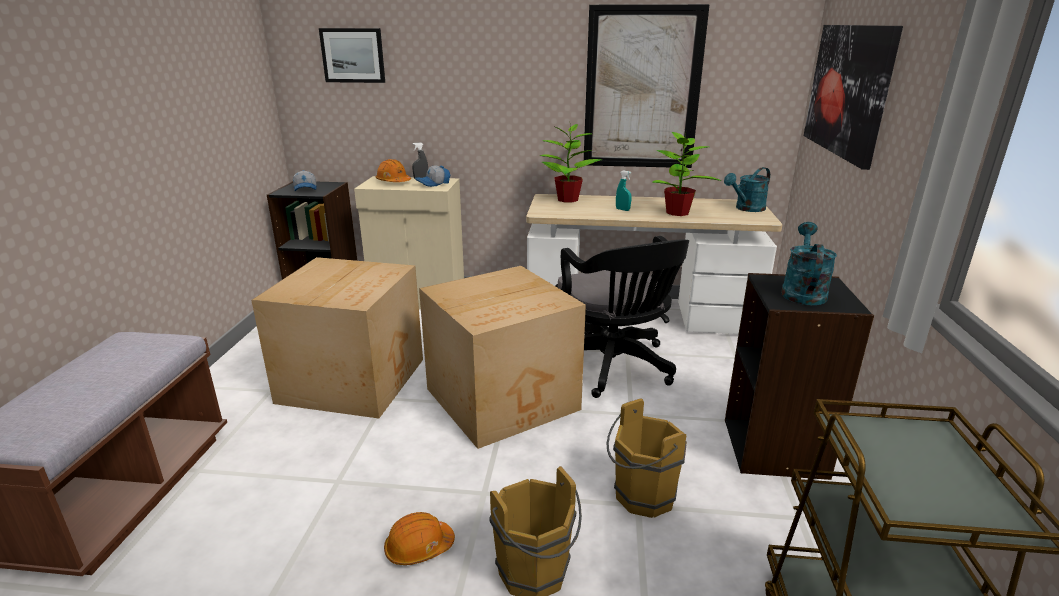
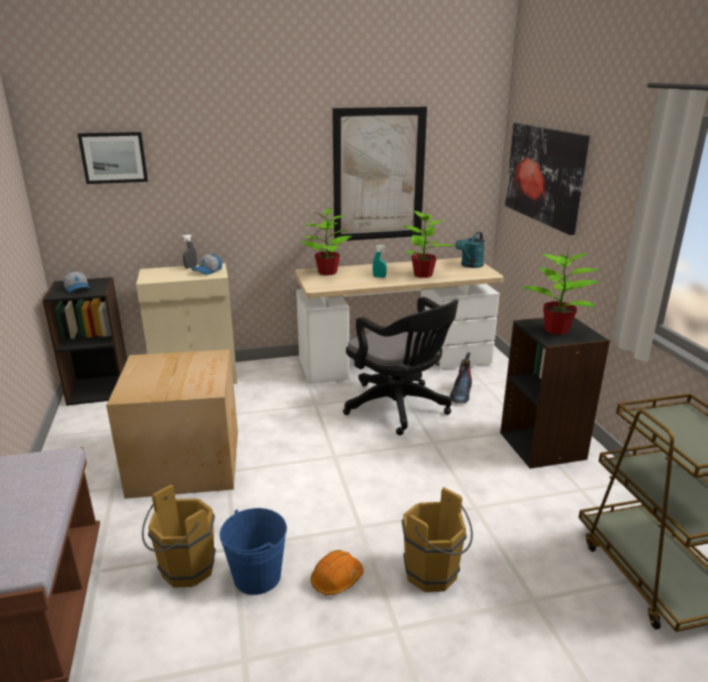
camera: 20 degrees left, 0 degrees up
(339, 519) = (257, 576): none -> blue bucket
(393, 182) = (167, 273): orange hard hat -> none
(504, 399) = (329, 451): cardboard box -> none
(640, 498) = (474, 502): brown bucket -> brown bucket (184, 571)
(700, 363) = (461, 393): none -> boot
(802, 292) = (557, 330): turquoise watering can -> potted plant

